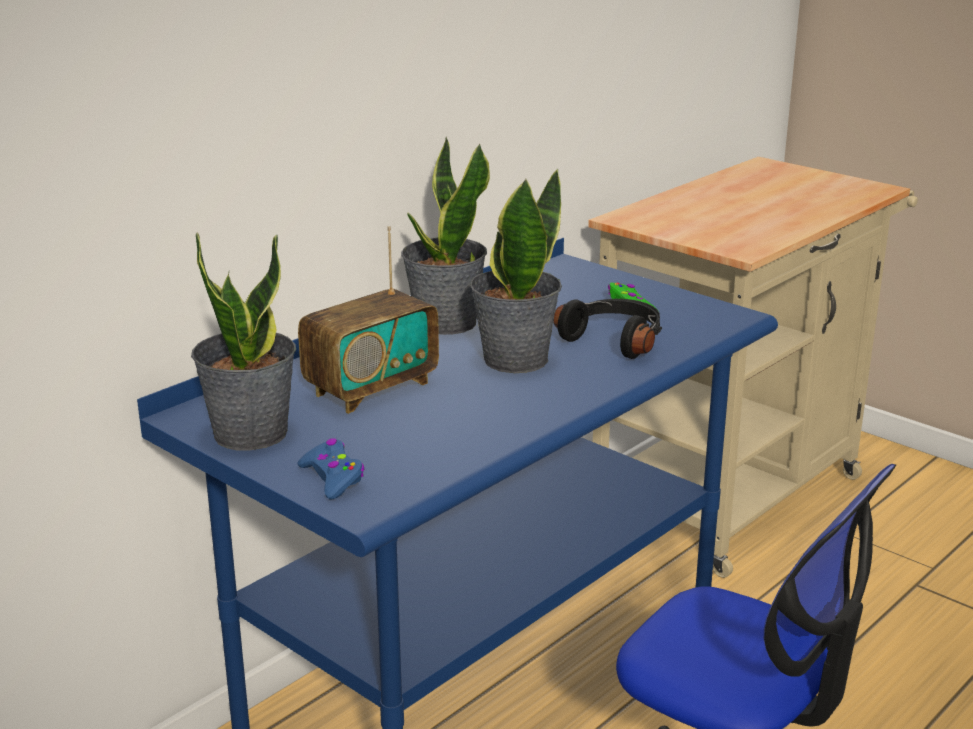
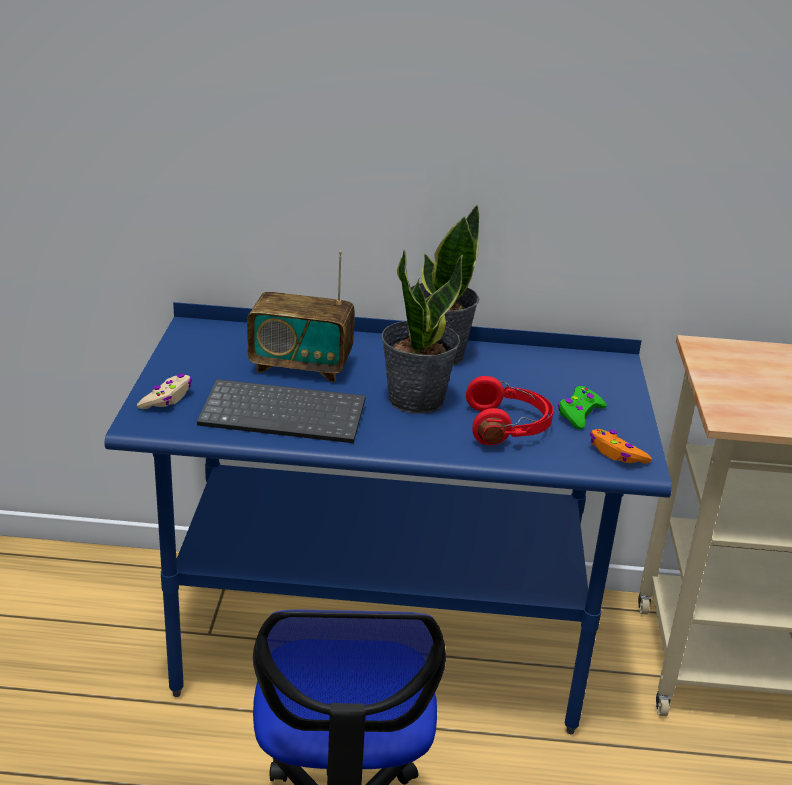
camera: 50 degrees right, 5 degrees up
(250, 433) = (194, 352): potted plant -> none
(333, 478) = (167, 399): blue game controller -> beige game controller
(457, 426) = (285, 414): none -> keyboard
(615, 340) = (508, 427): black headphones -> red headphones
(710, 317) = (616, 454): none -> orange game controller

